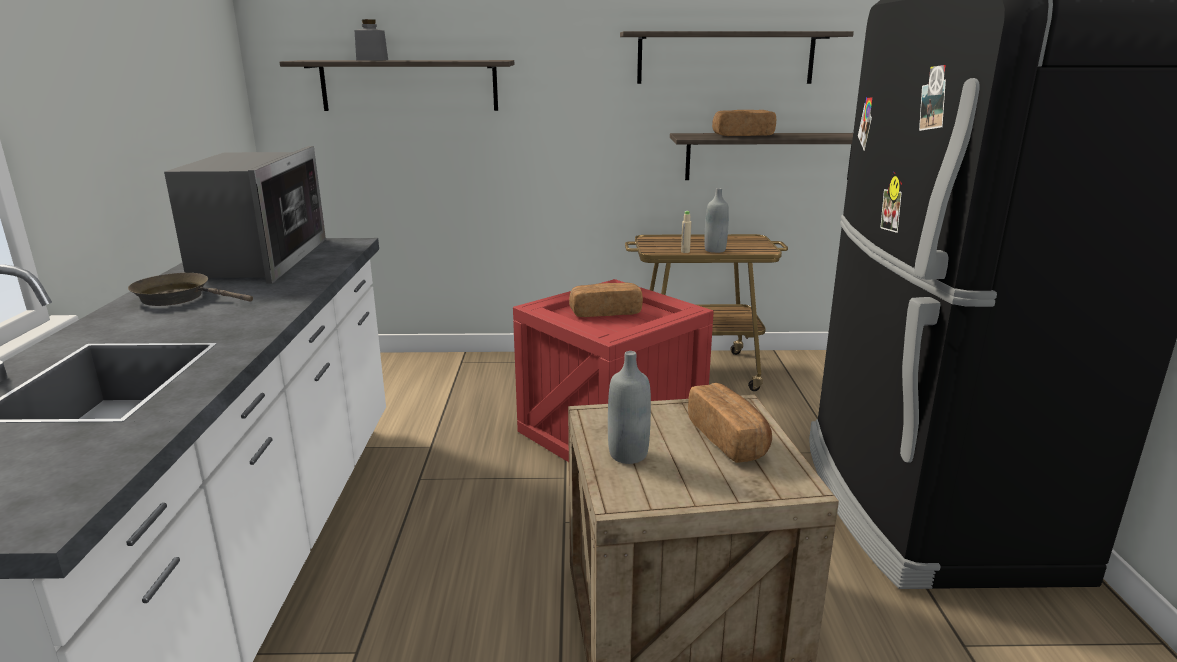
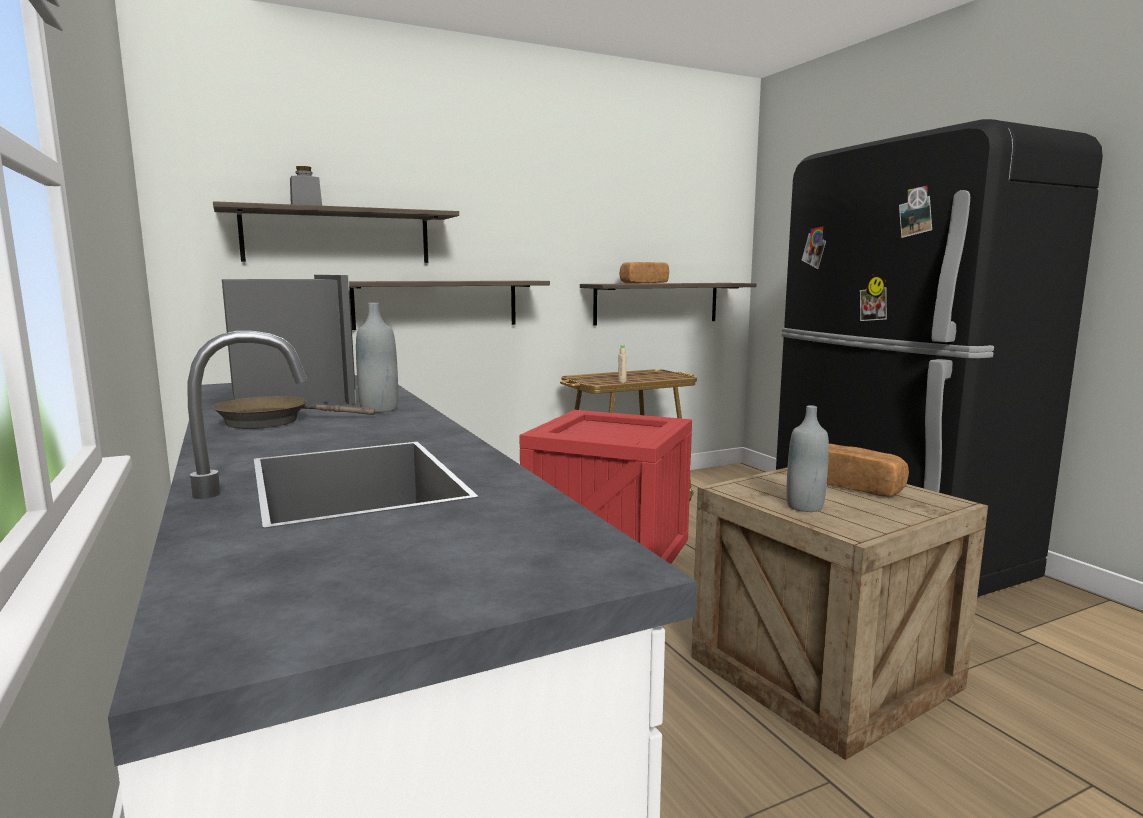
camera: 25 degrees left, 10 degrees down
(605, 312) = (601, 432): bread -> none
(715, 250) = (645, 379): grey bottle -> grey bottle (379, 409)
(725, 58) = (620, 220): shelf -> shelf (436, 304)

